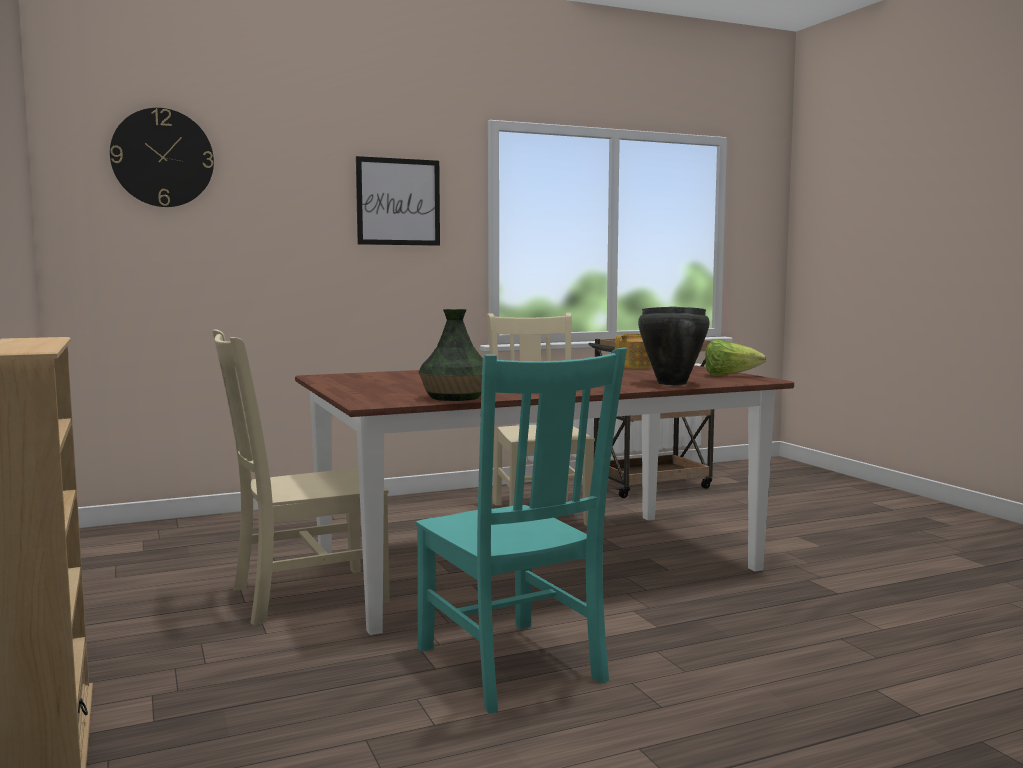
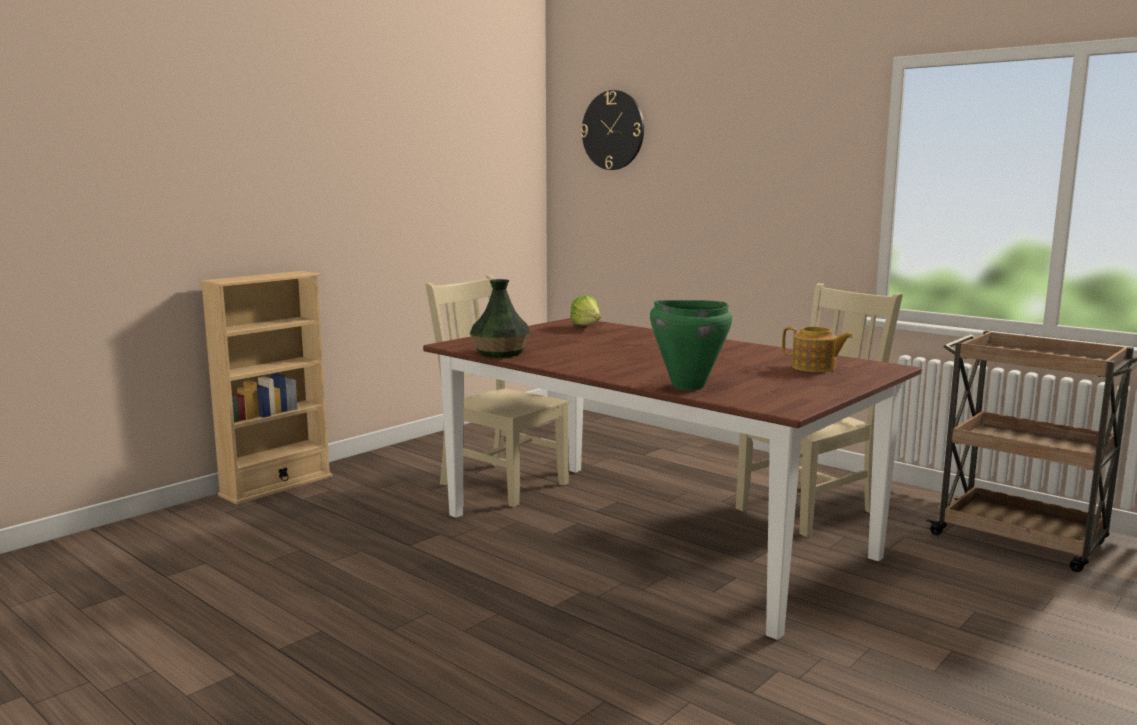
camera: 65 degrees right, 5 degrees up
(398, 202) = (788, 158): picture -> none
(512, 667) = (428, 567): turquoise chair -> none
(671, 383) = (687, 386): black cooking pot -> green cooking pot
(729, 375) = (799, 397): lettuce -> lettuce (587, 327)

